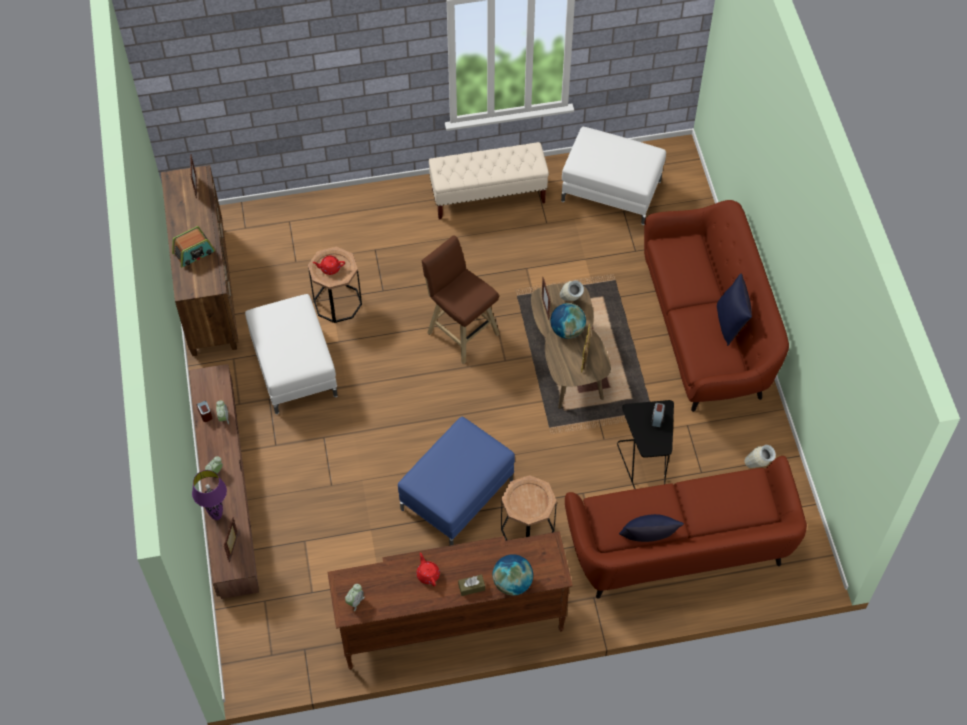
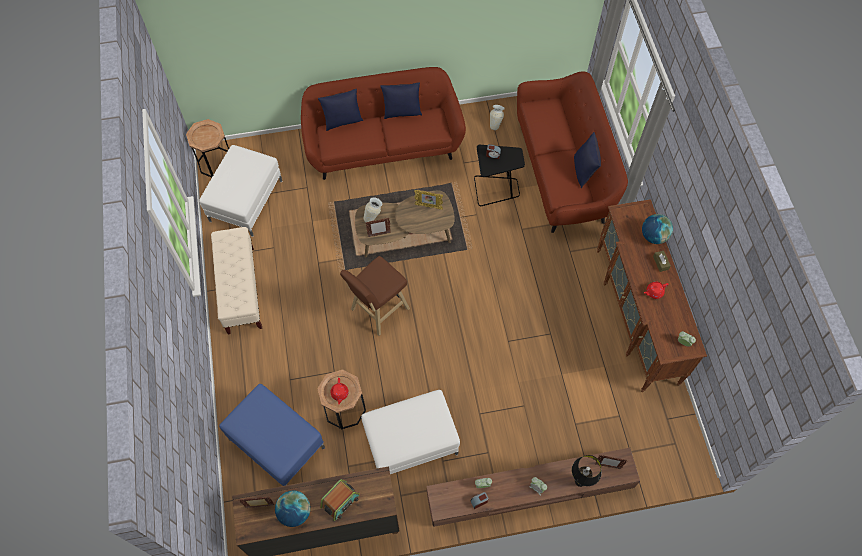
camera: 90 degrees left, 5 degrees up
(194, 252) = (340, 501): radio -> radio turned 75 degrees clockwise
(217, 516) = (579, 482): purple table lamp -> black table lamp
(456, 493) = (526, 313): blue ottoman -> blue ottoman (276, 443)
(527, 530) = (554, 265): brown side table -> brown side table (216, 162)
(567, 330) = (403, 217): globe -> globe (295, 512)
(709, 258) = (342, 121): none -> blue pillow

